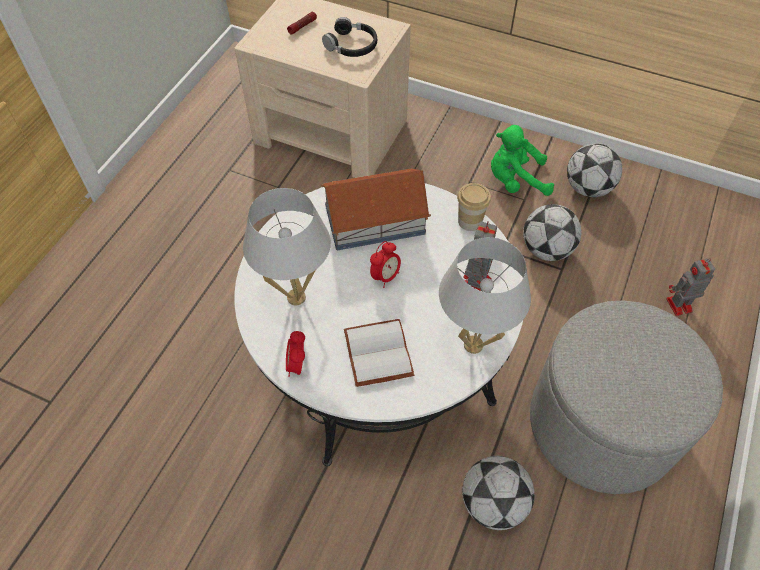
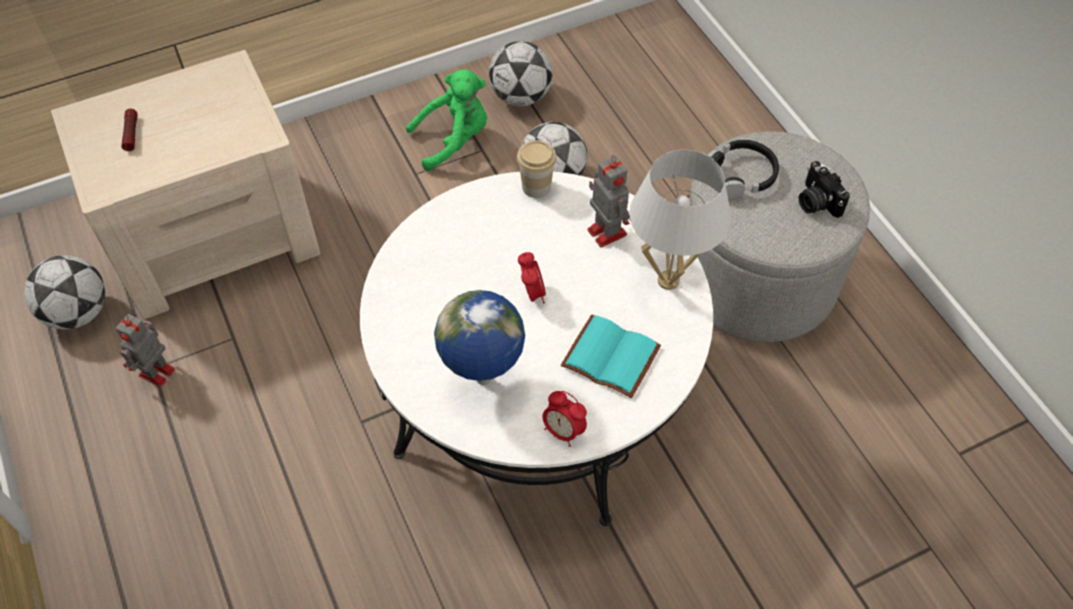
camera: 50 degrees left, 0 degrees up
(296, 297) = (483, 381): white table lamp -> globe
(351, 45) = (215, 114): black headphones -> black headphones (741, 175)
(373, 219) = (456, 256): toy house -> none
(376, 352) = (608, 358): white book -> turquoise book
(493, 503) = (759, 414): football -> football (78, 313)
(515, 181) = (454, 140): green plush toy -> green plush toy turned 150 degrees counterclockwise
(653, 396) = (816, 202): none -> camera
(677, 305) = (698, 137): toy robot -> toy robot (155, 374)

